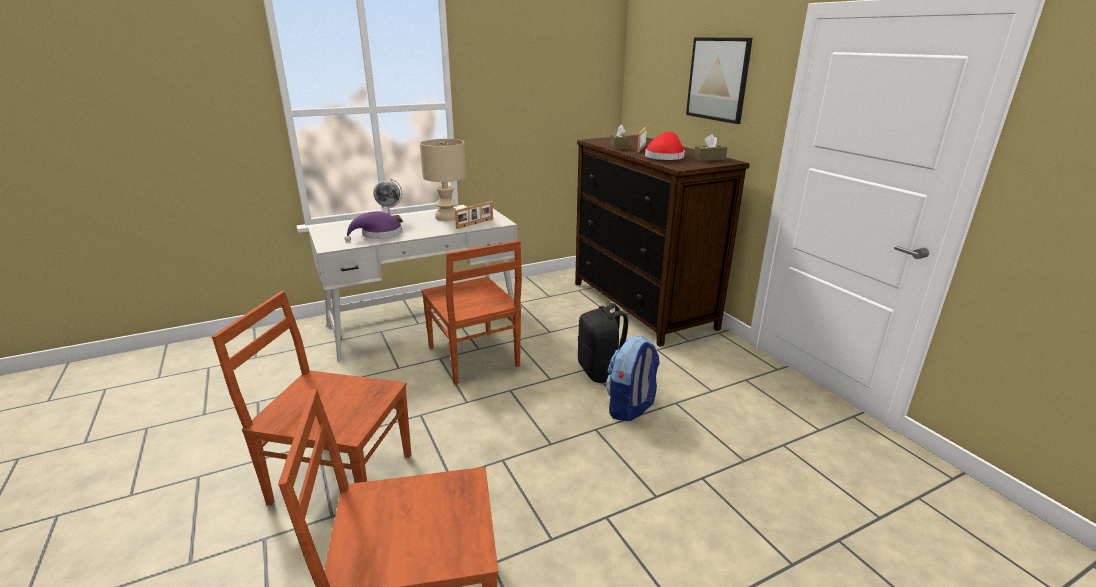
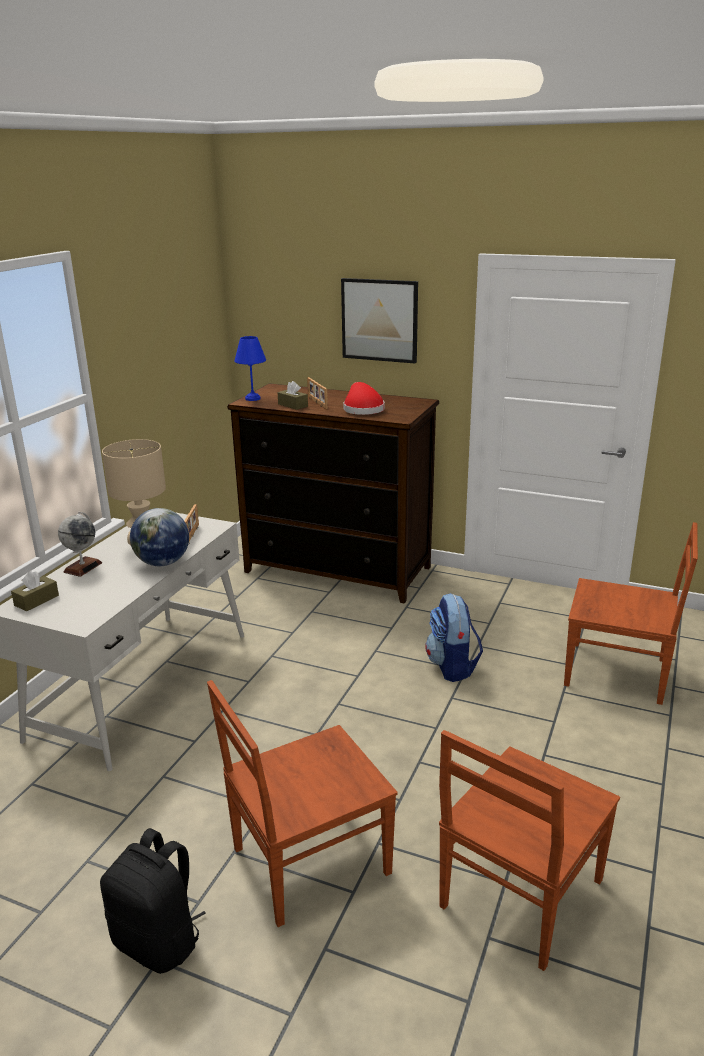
camera: 40 degrees left, 0 degrees up
(378, 234) = (109, 588): purple hat -> none
(430, 231) = (162, 563): none -> globe
(474, 358) = (258, 692): brown chair -> brown chair (619, 673)
(601, 139) = (252, 398): none -> blue table lamp
(601, 371) = (389, 648): black backpack -> black backpack (159, 941)
(709, 159) = (401, 402): brown tissue box -> brown tissue box (36, 600)

